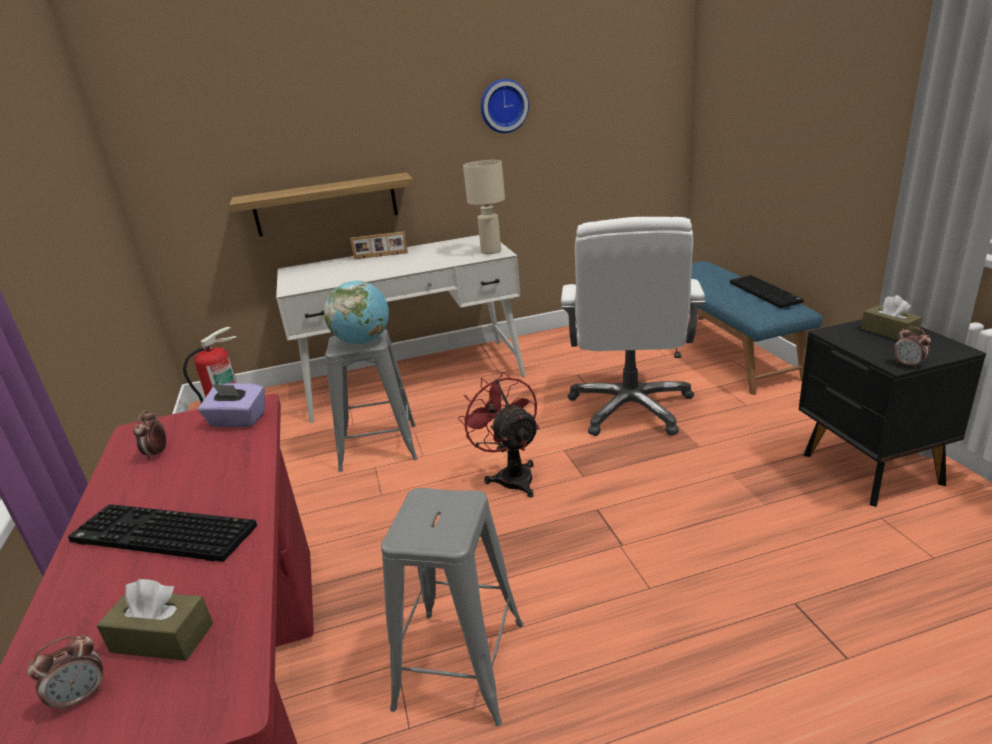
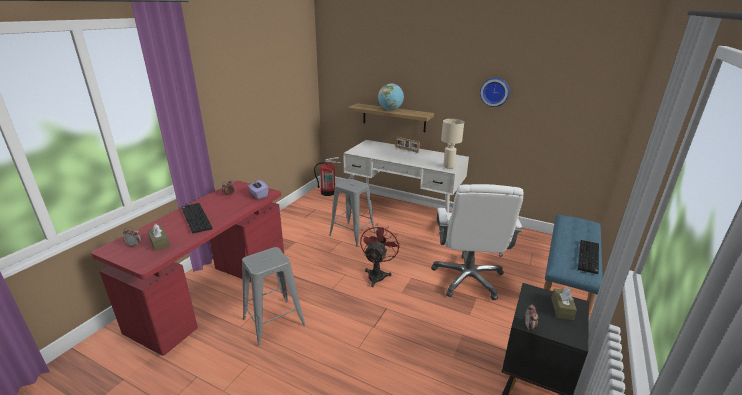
camera: 40 degrees right, 0 degrees up
(363, 342) = (352, 186): globe -> globe (390, 110)
(630, 408) = (468, 279): white office chair -> white office chair turned 45 degrees counterclockwise

